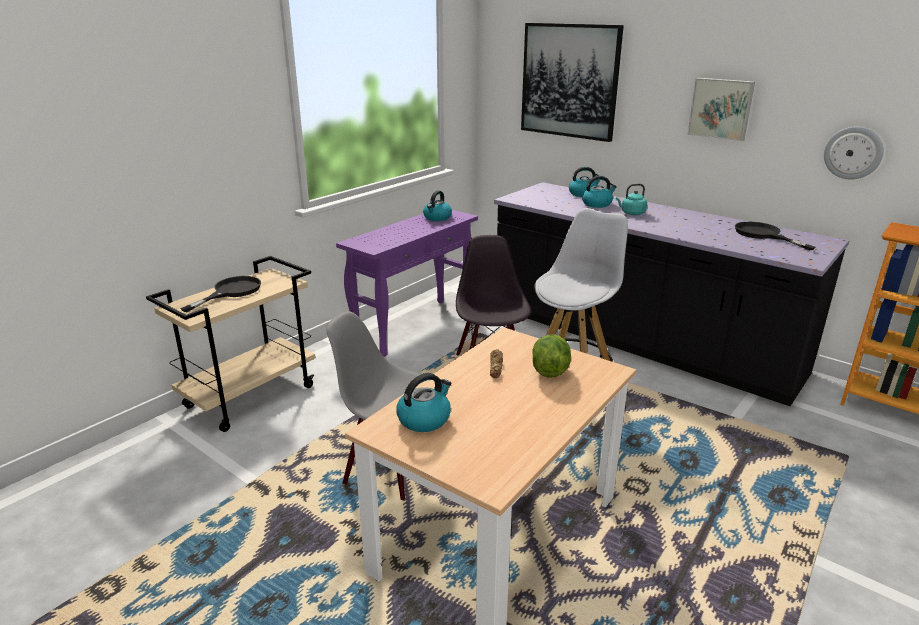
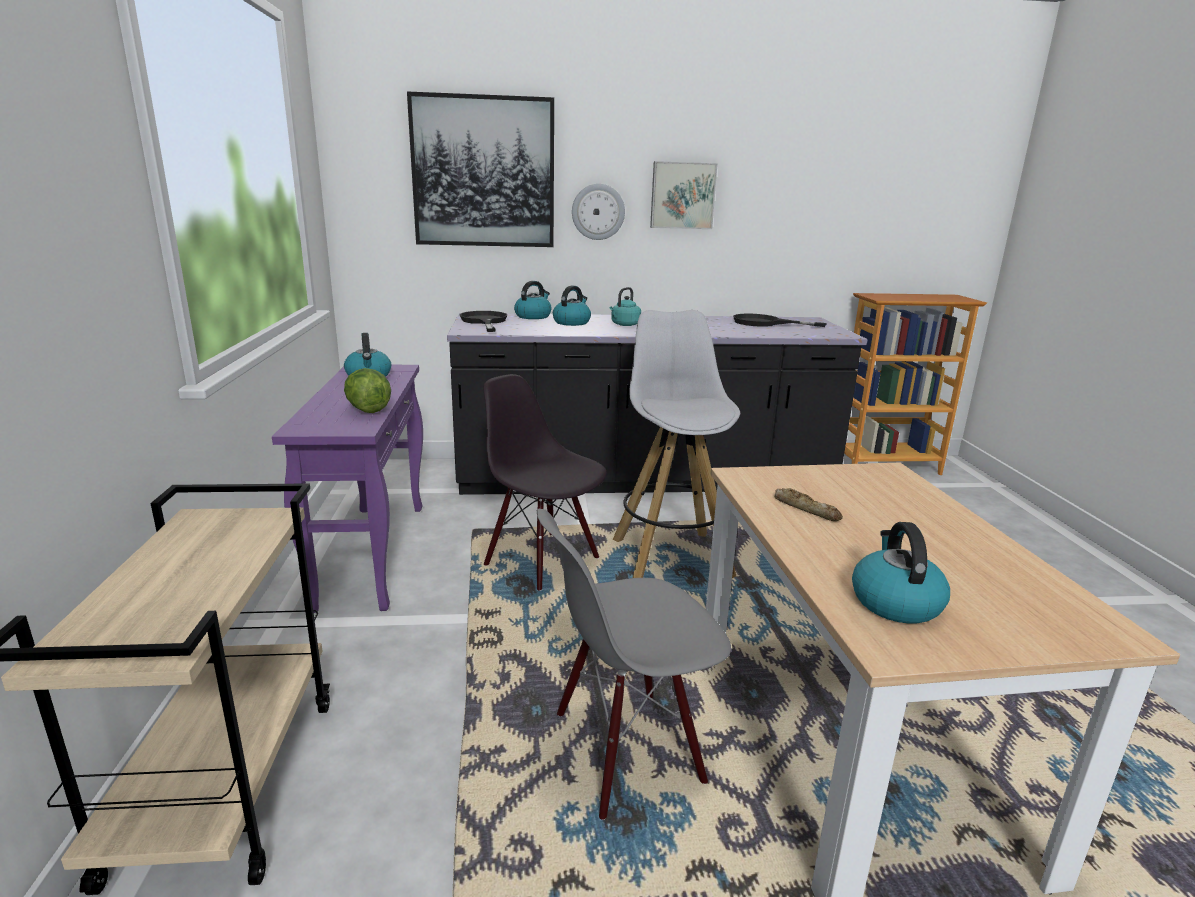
camera: 45 degrees left, 5 degrees down
(231, 292) = (170, 572): black frying pan -> black frying pan (484, 321)
(550, 369) = (852, 491): lettuce -> lettuce (367, 409)
(853, 153) = (813, 231): wall clock -> wall clock (598, 212)

